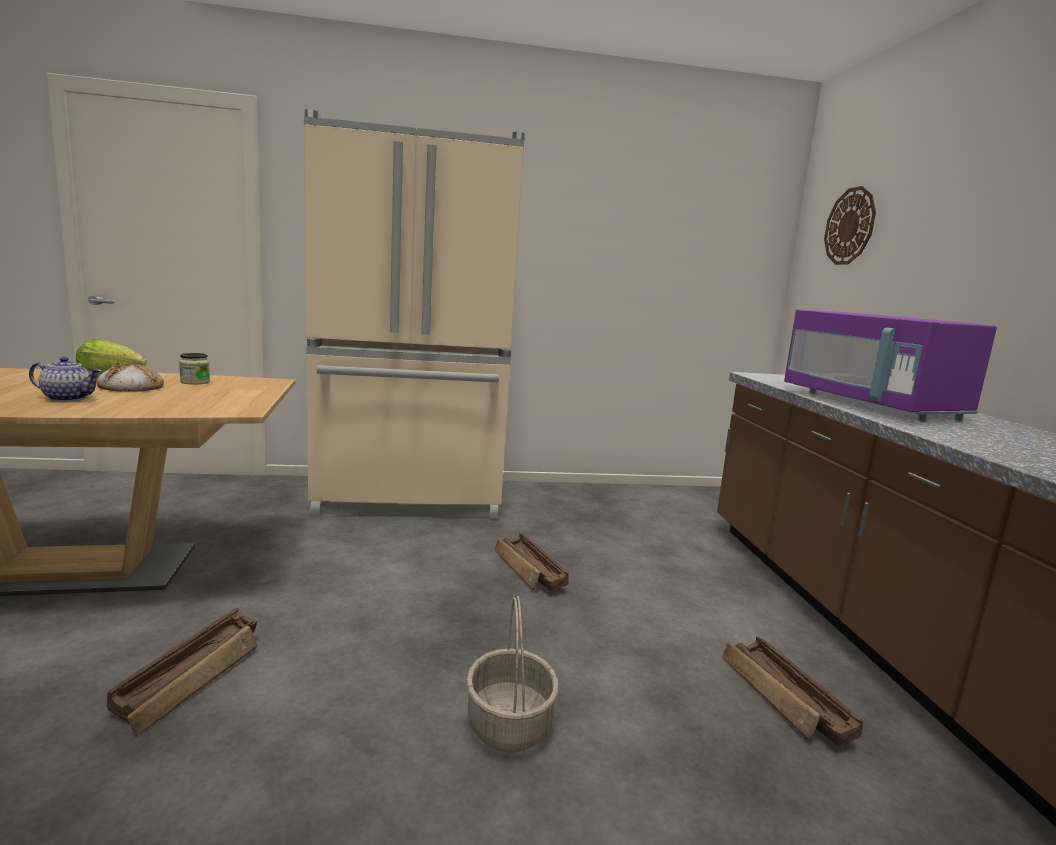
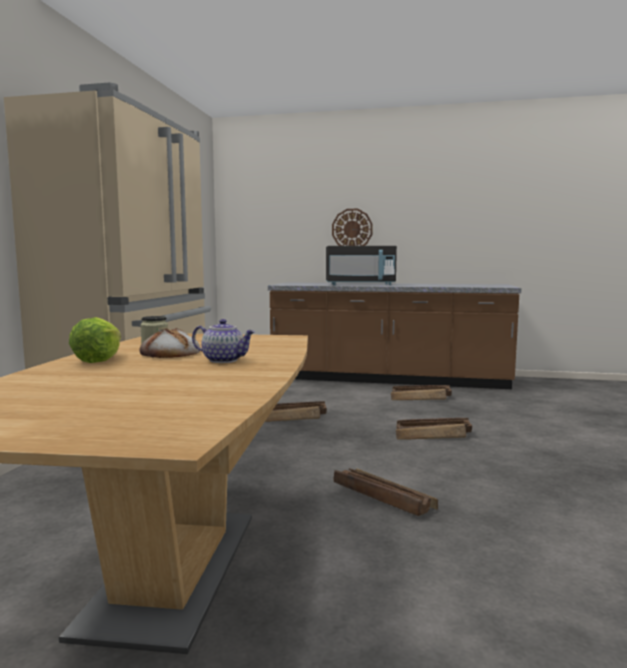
camera: 70 degrees left, 5 degrees down
(69, 398) = (224, 360): teapot -> teapot turned 90 degrees clockwise
(510, 725) = (433, 435): basket -> crate
(850, 226) = (264, 203): wall clock -> wall clock (352, 229)
(870, 405) = (360, 284): purple microwave -> black microwave

